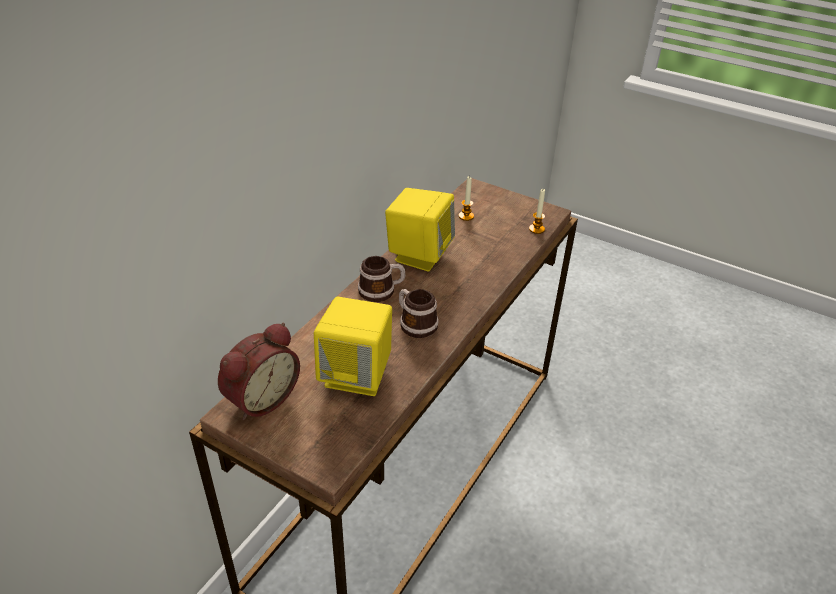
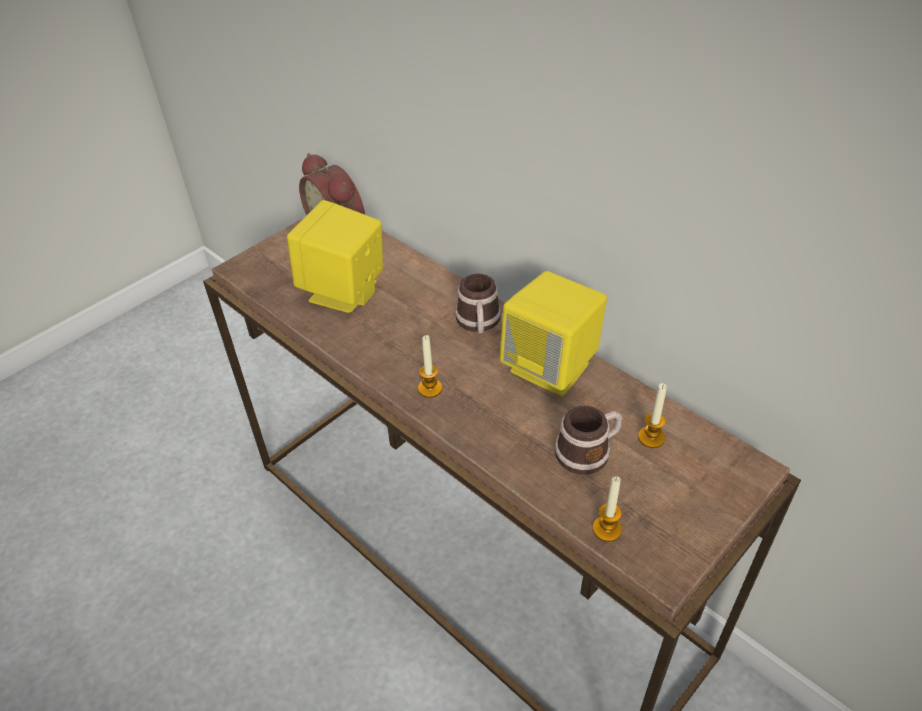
camera: 105 degrees right, 5 degrees up
(415, 323) = (409, 344): mug -> mug (588, 451)
(457, 306) = (430, 388): none -> candle

